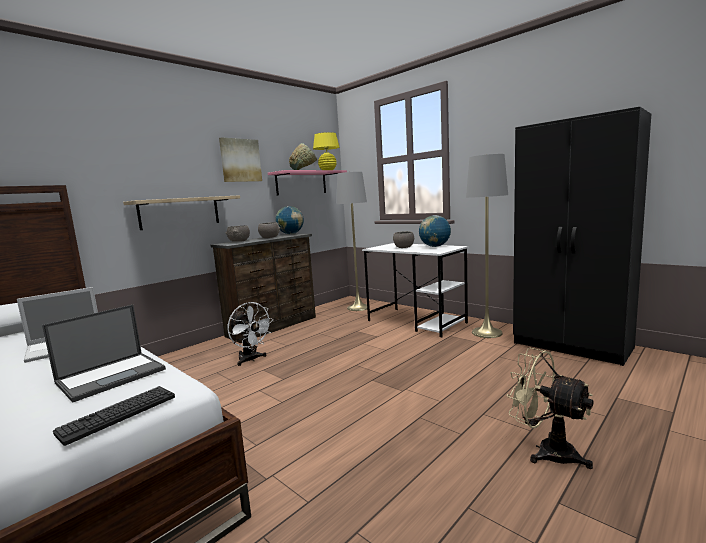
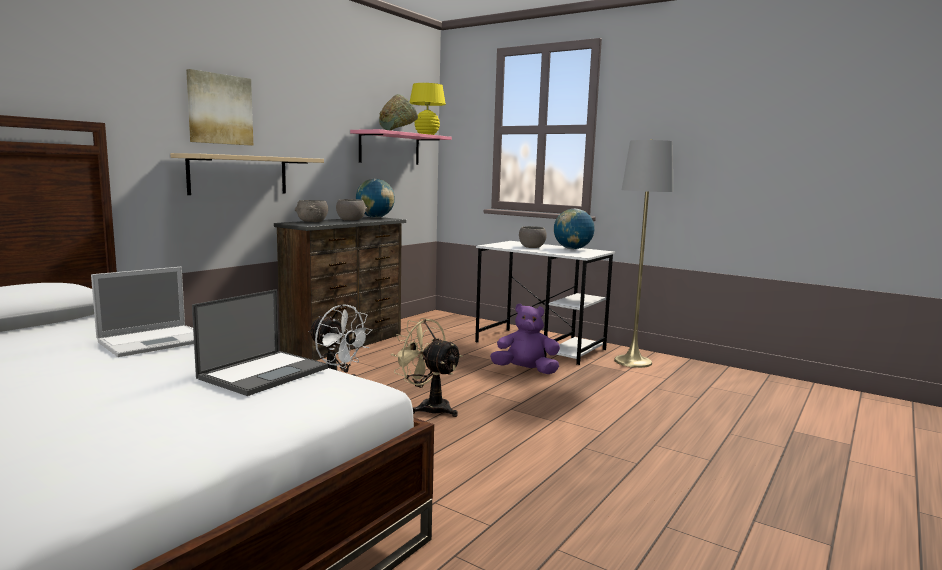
camera: 10 degrees left, 0 degrees up
(118, 414) = (321, 406): keyboard -> none
(240, 160) = (318, 109): picture -> picture (219, 109)
(358, 307) = (454, 325): grey floor lamp -> none
(397, 344) = (525, 371): none -> purple plush toy
(546, 450) = (731, 478): beige fan -> beige fan (428, 407)
(572, 346) = (736, 379): black wardrobe -> none

